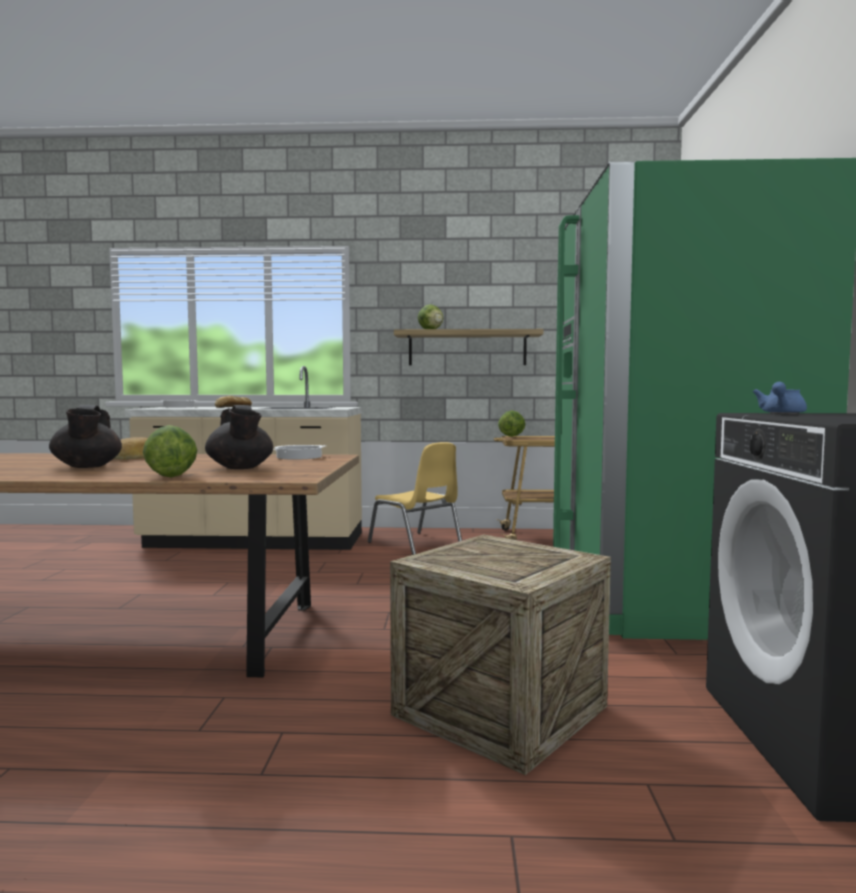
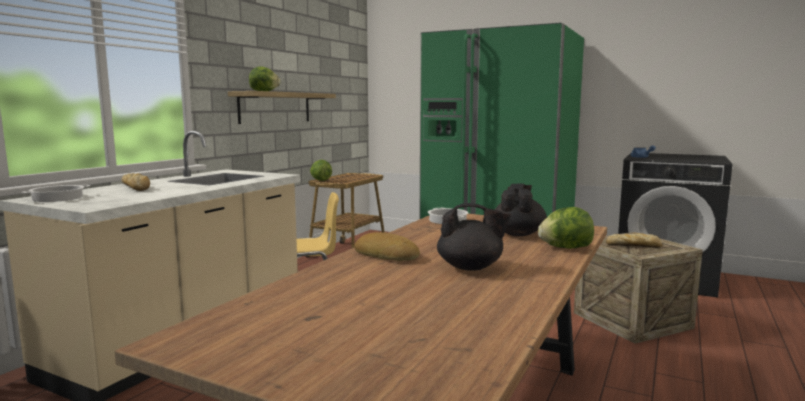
camera: 65 degrees left, 5 degrees up
(240, 468) = (518, 234): black teapot -> black teapot turned 75 degrees counterclockwise
(481, 557) = (634, 246): none -> bread

